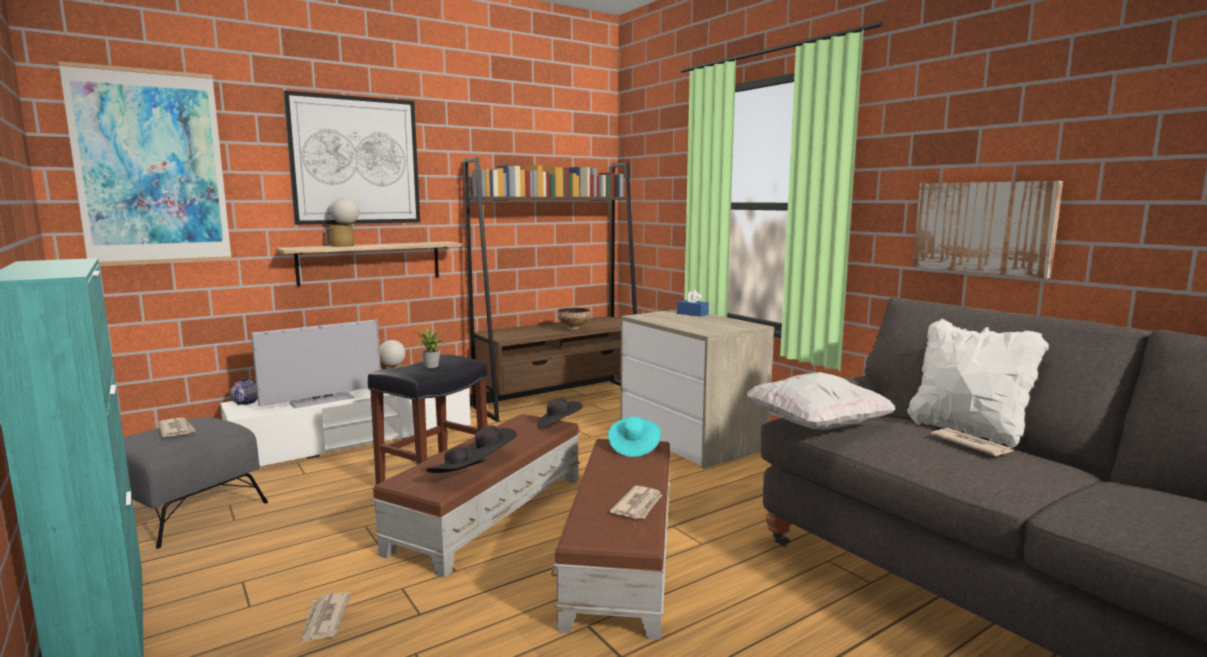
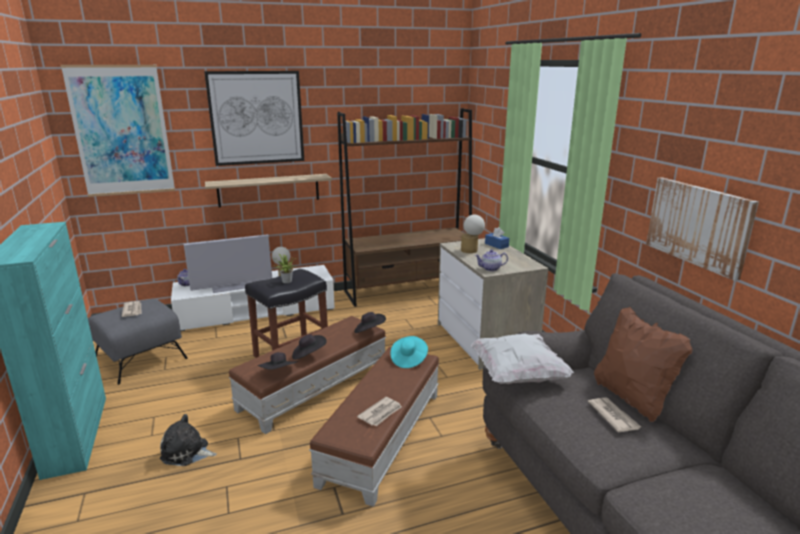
camera: 15 degrees right, 10 degrees up
(324, 620) = (187, 452): newspaper -> plush toy
(346, 246) = (249, 180): table lamp -> table lamp (471, 250)
(574, 330) = (418, 242): bowl -> none
(707, 330) = (490, 269): none -> teapot
(967, 431) = (632, 398): white pillow -> brown pillow

